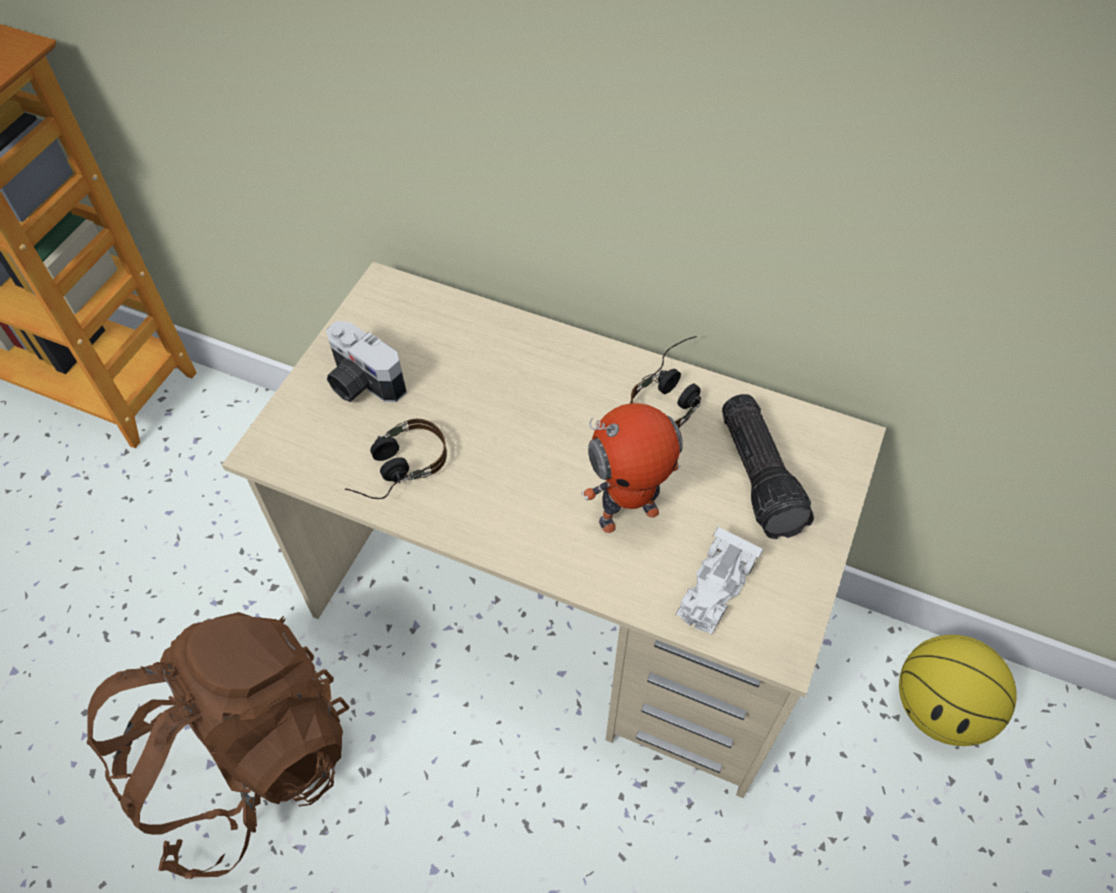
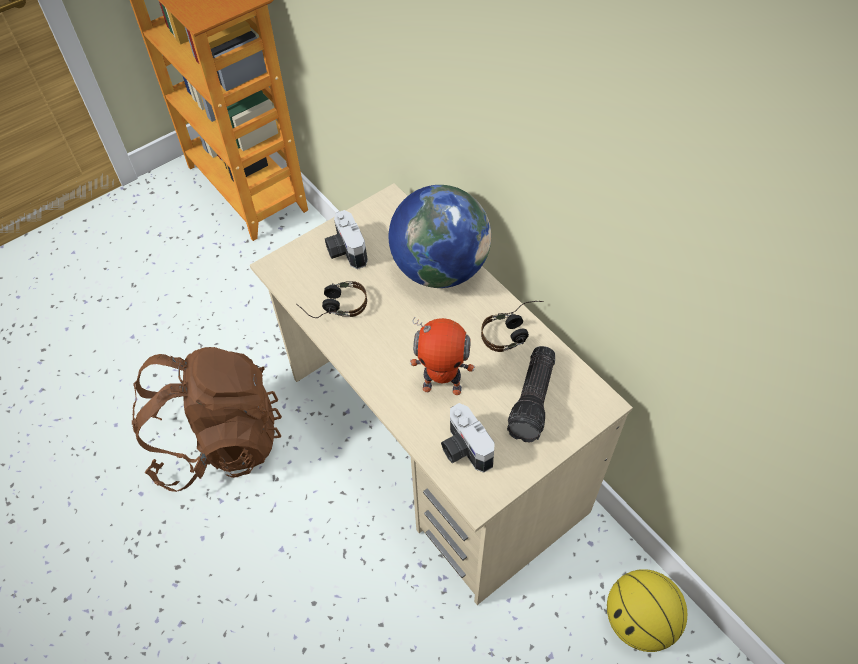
camera: 30 degrees right, 0 degrees up
(516, 353) = (439, 268): none -> globe
(715, 588) = (463, 449): white toy car -> camera

